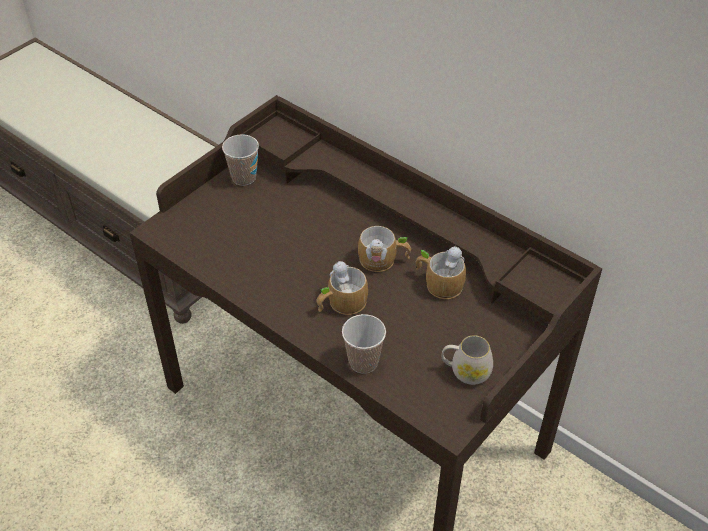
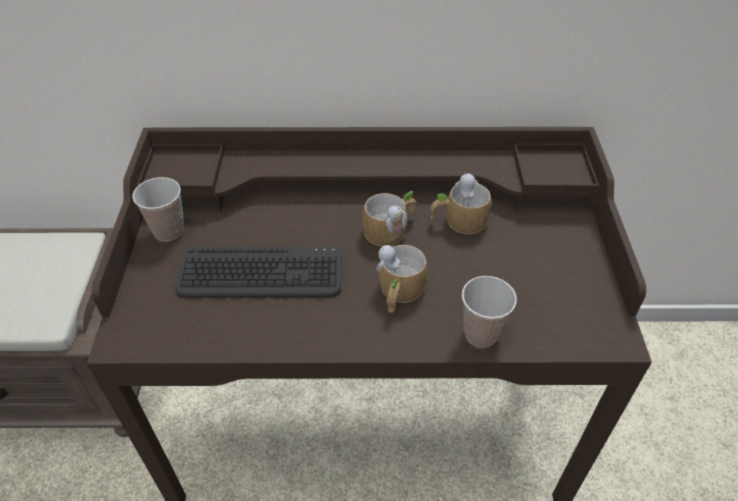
camera: 40 degrees left, 0 degrees up
(269, 239) = (261, 274): none -> keyboard
(465, 371) = (568, 282): white mug -> none

